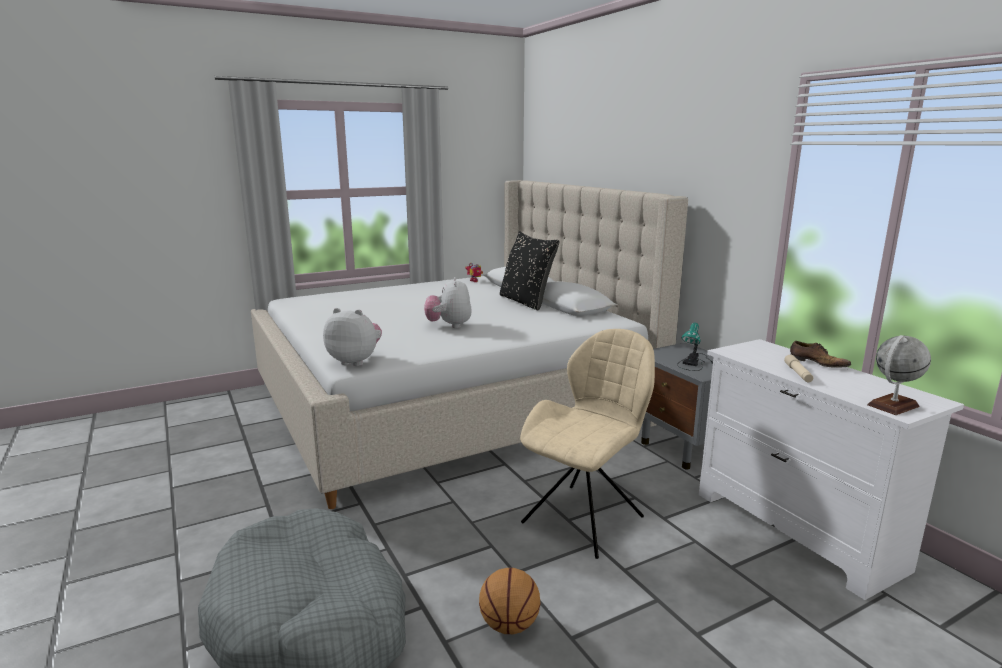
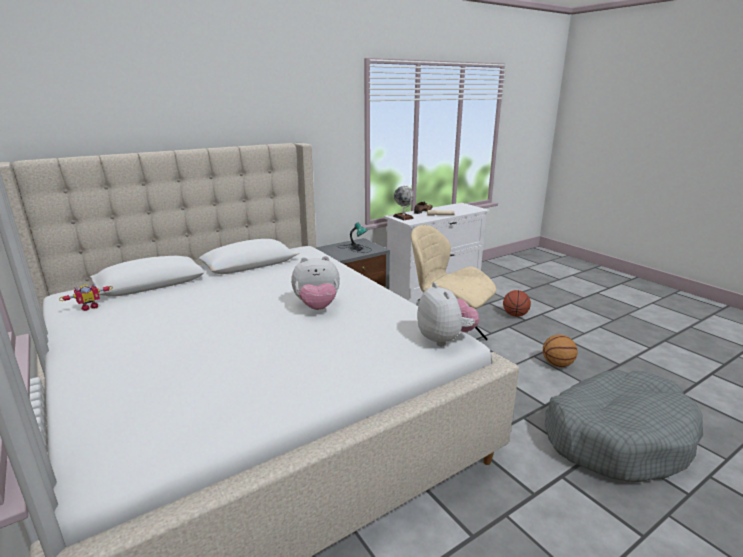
camera: 95 degrees left, 5 degrees up
(355, 361) = (445, 339): plush toy -> plush toy turned 150 degrees clockwise
(526, 302) = (226, 278): black pillow -> none
(718, 623) = (515, 315): none -> basketball
(893, 406) = (472, 209): globe -> globe (403, 217)

